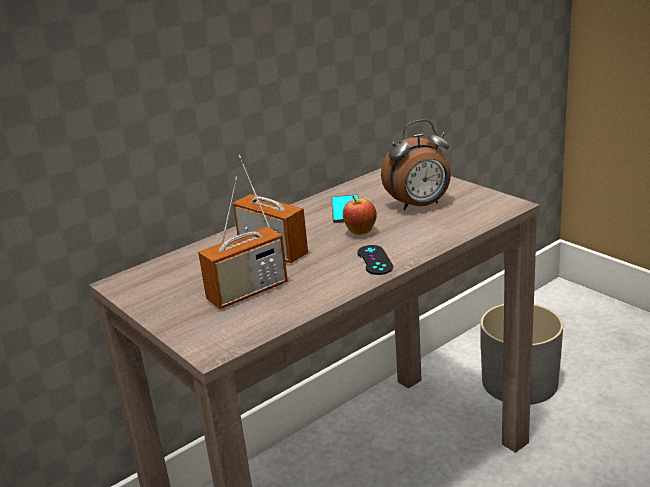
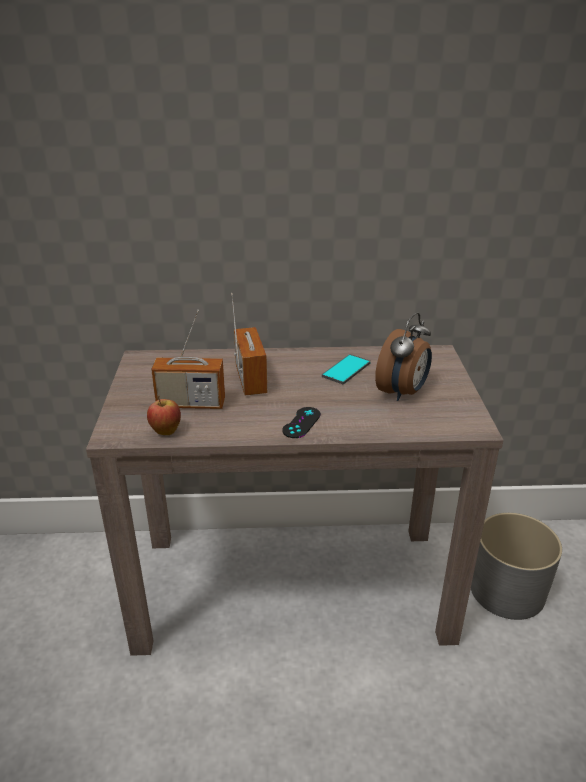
camera: 35 degrees right, 5 degrees up
(360, 232) = (326, 394): apple -> apple (166, 432)
(419, 206) = (403, 392): alarm clock -> alarm clock turned 75 degrees counterclockwise

